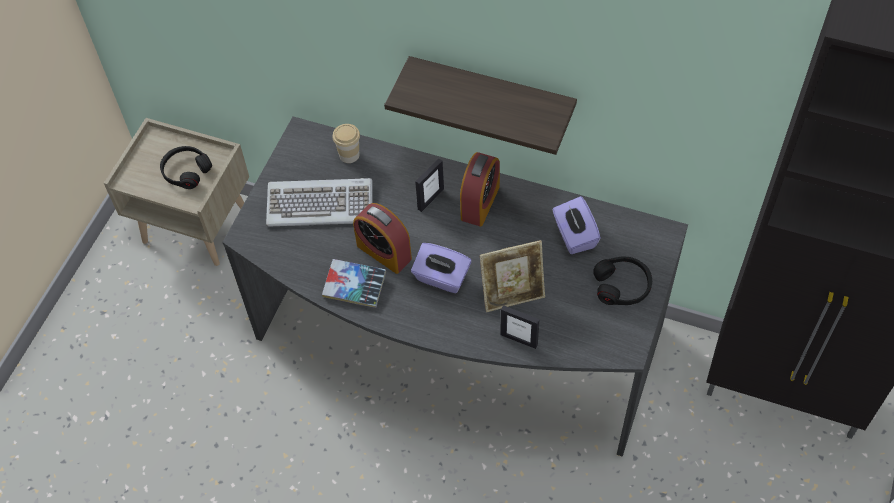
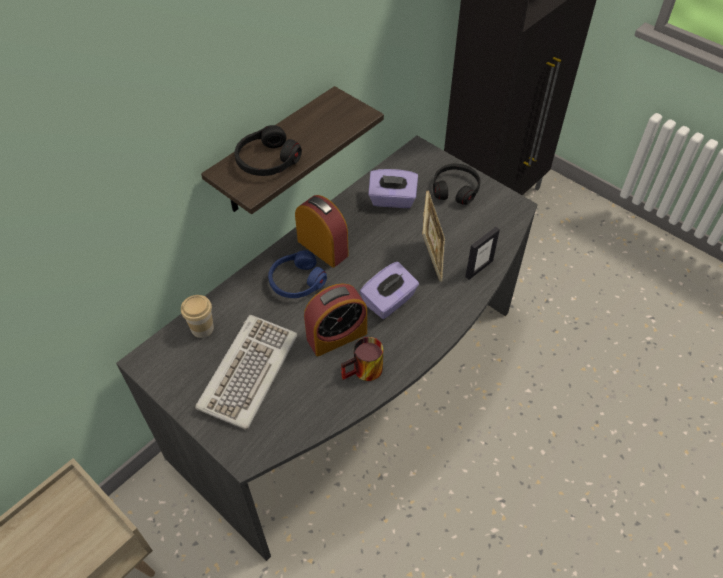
camera: 70 degrees left, 5 degrees down
(186, 171) = (65, 530): black headphones -> black headphones (267, 161)
(354, 286) = (364, 373): book -> mug
(430, 199) = (296, 281): picture frame -> blue headphones

